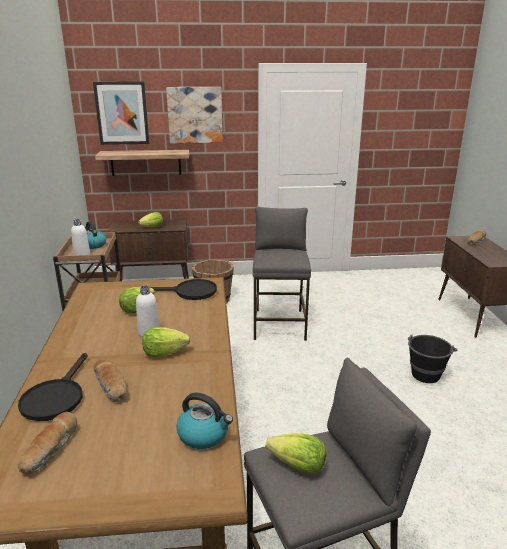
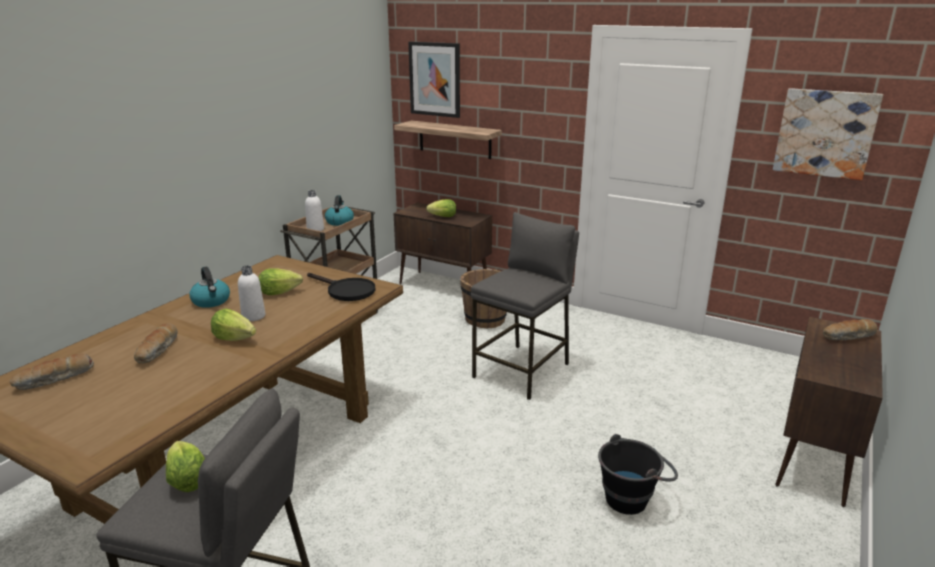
camera: 35 degrees right, 0 degrees up
(56, 397) = (115, 344): black frying pan -> none
(195, 115) = (511, 88): picture -> picture (825, 133)
(204, 435) = (149, 416): kettle -> kettle (211, 301)

